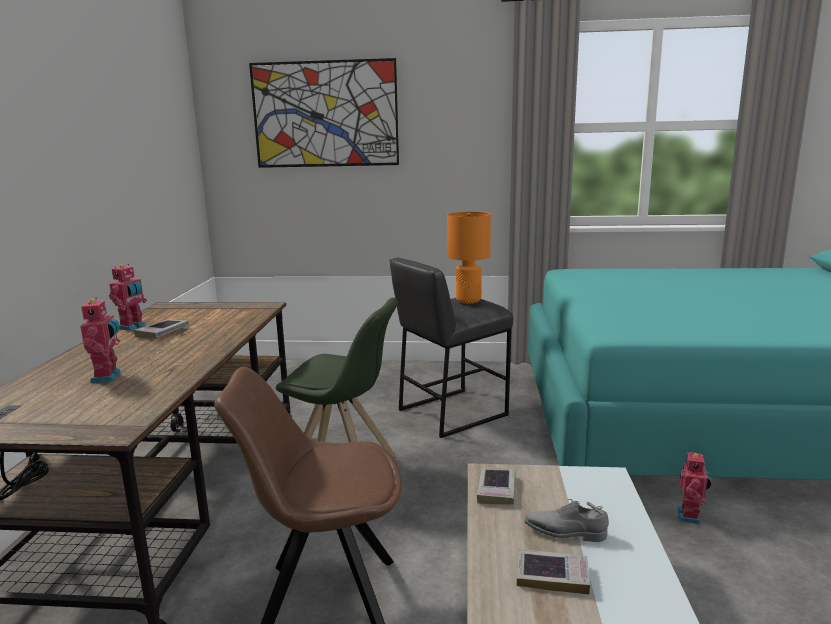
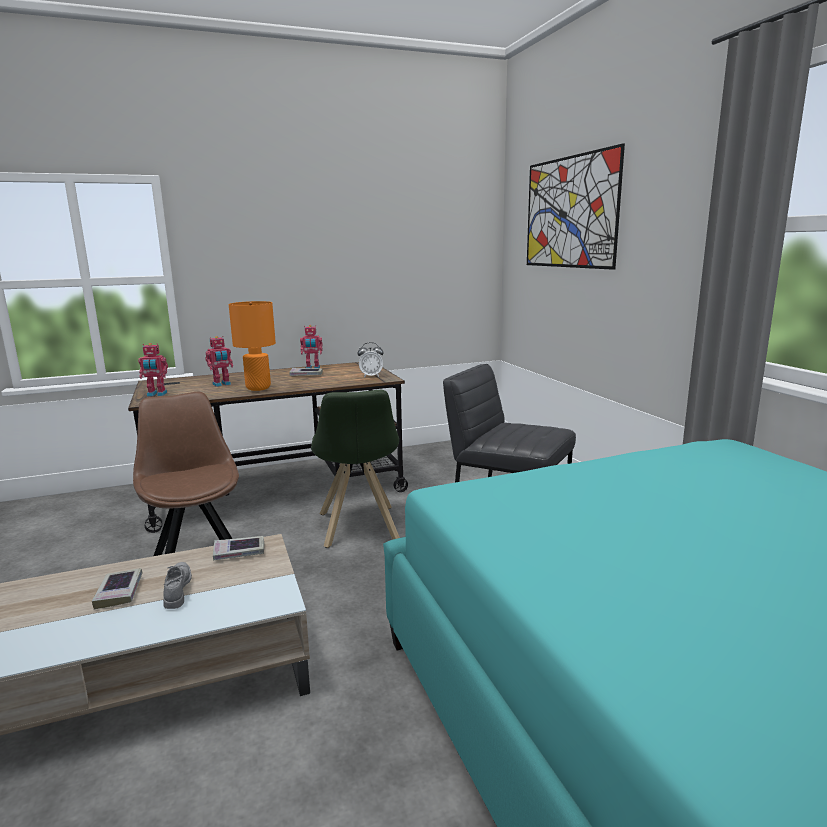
camera: 65 degrees right, 0 degrees up
(239, 310) = (371, 376): none -> alarm clock
(468, 302) = (534, 432): orange table lamp -> orange table lamp (259, 389)
(690, 516) = (396, 749): toy robot -> toy robot (156, 394)

